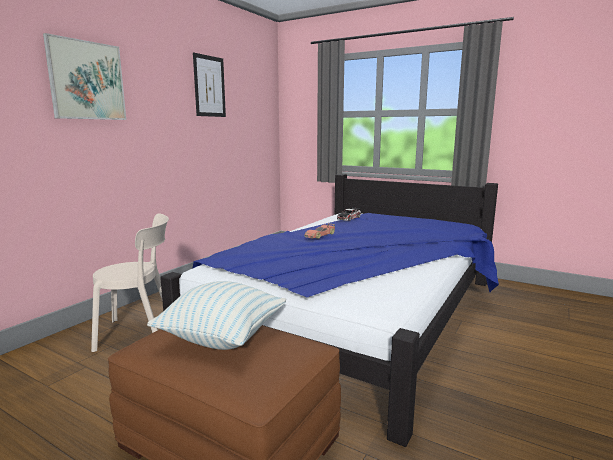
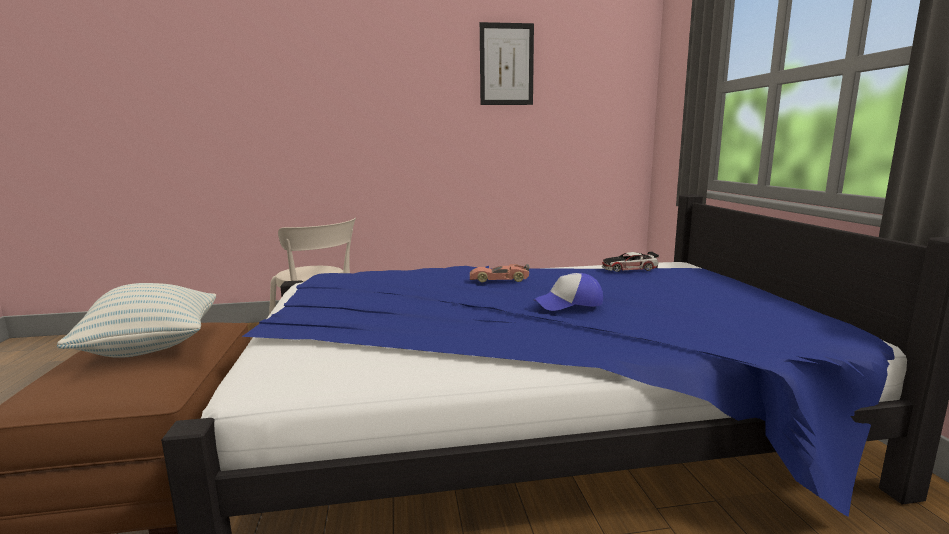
camera: 50 degrees right, 0 degrees up
(87, 80) = (330, 72): picture -> none
(384, 237) = (569, 303): none -> cap

